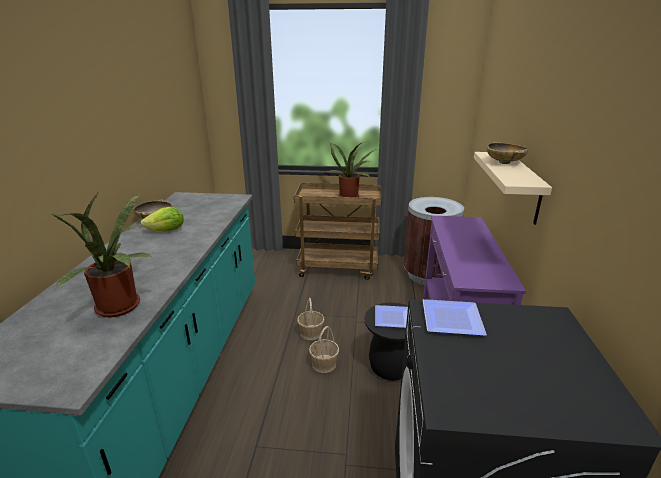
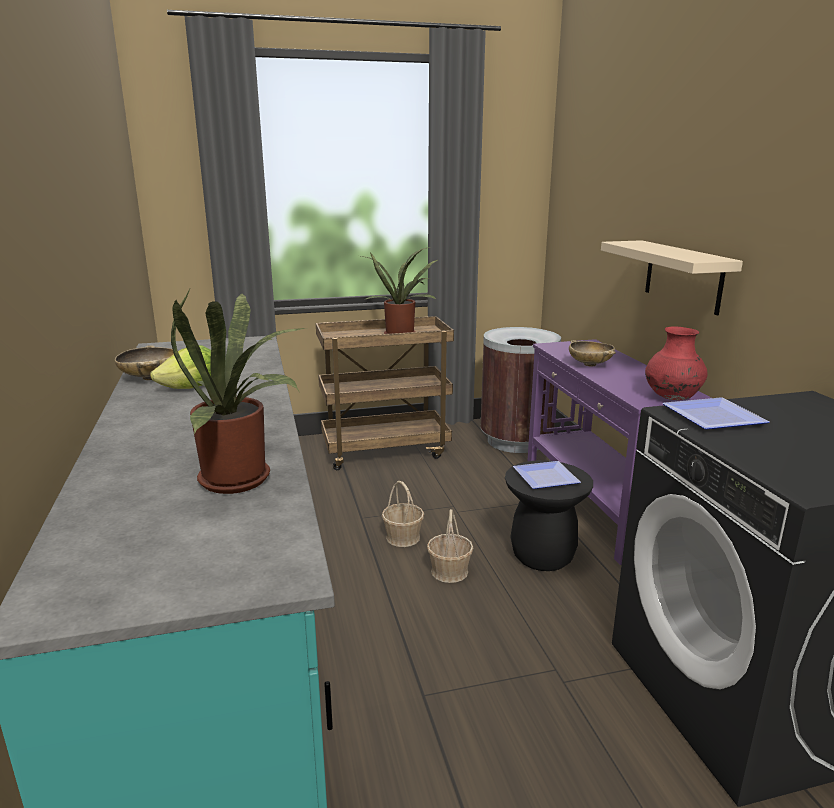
camera: 20 degrees left, 5 degrees down
(489, 281) = (672, 398): none -> red vase
(504, 162) = (655, 247): beige bowl -> beige bowl (590, 364)

